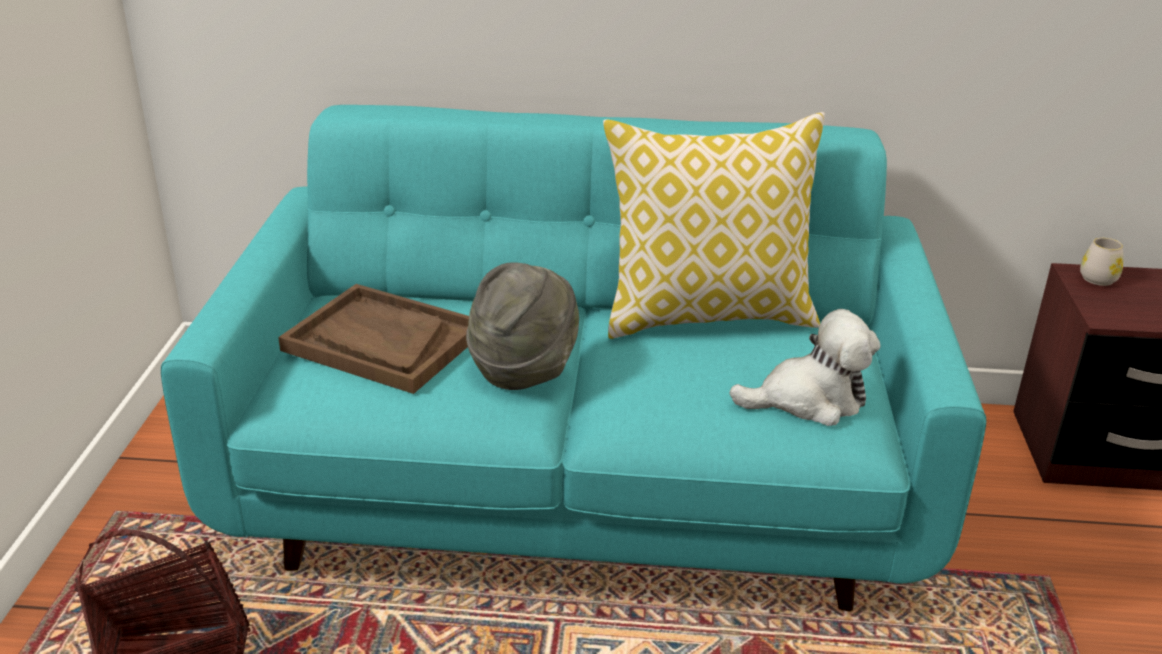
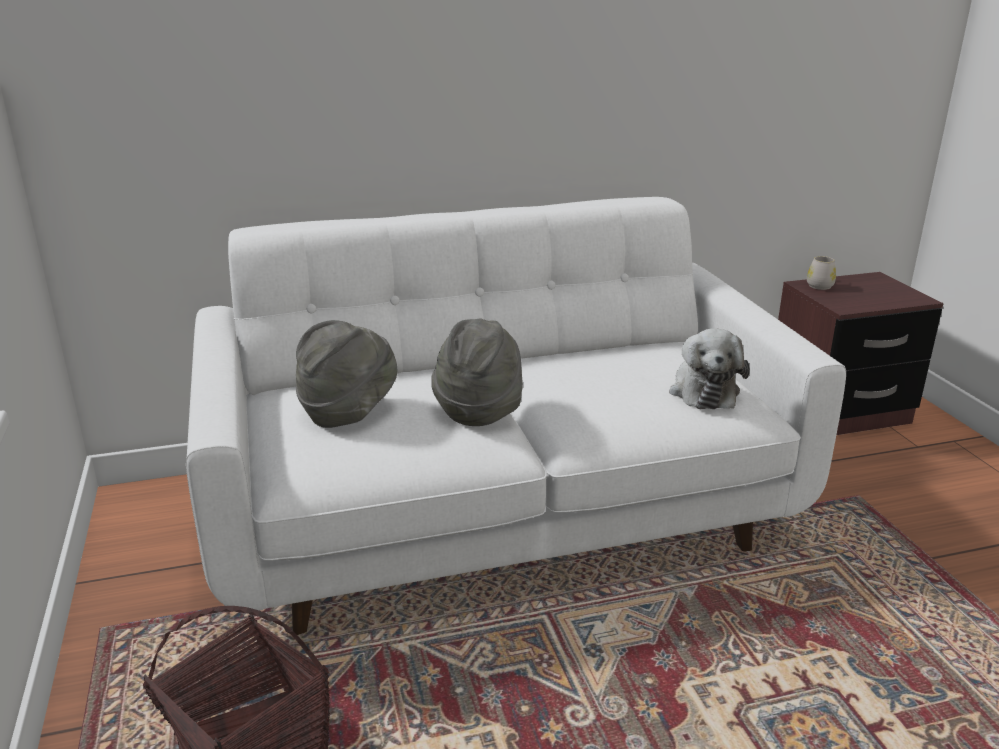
camera: 20 degrees left, 5 degrees down
(382, 342) = (348, 413): brown tray -> grey hat
(580, 484) = (500, 512): turquoise sofa -> white sofa
(708, 315) = (586, 351): pillow -> none
(809, 400) = (703, 390): plush toy -> plush toy turned 120 degrees clockwise

